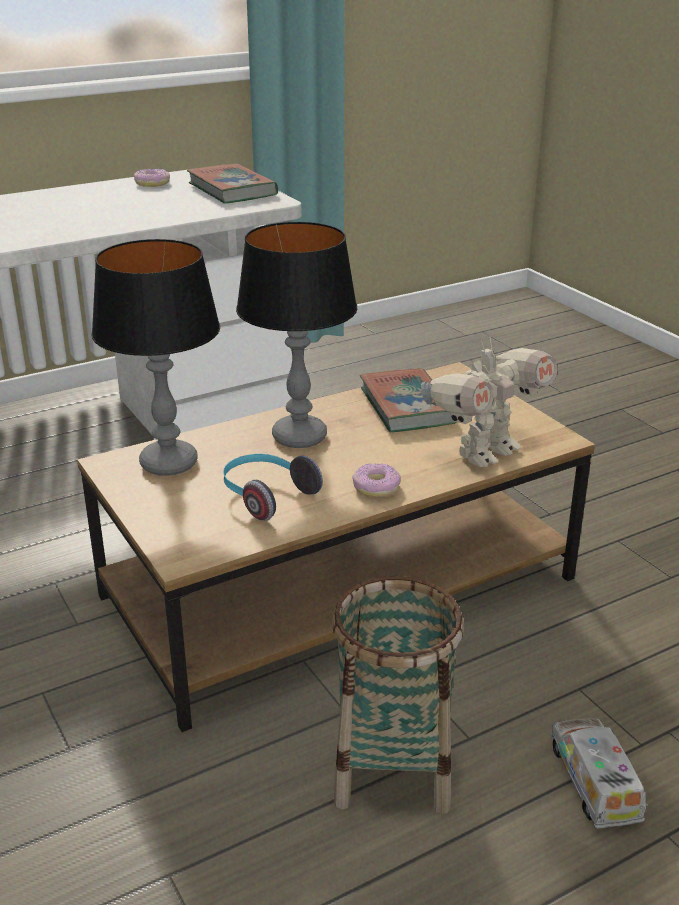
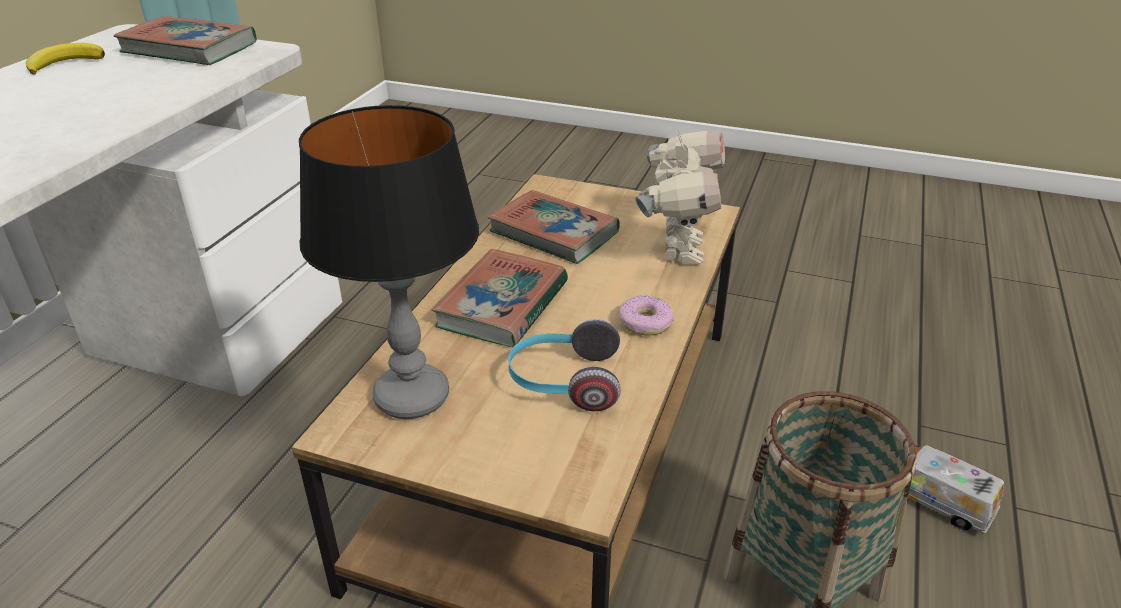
camera: 40 degrees left, 5 degrees up
(152, 183) = (65, 63): donut -> banana
(299, 437) = (502, 305): table lamp -> book

